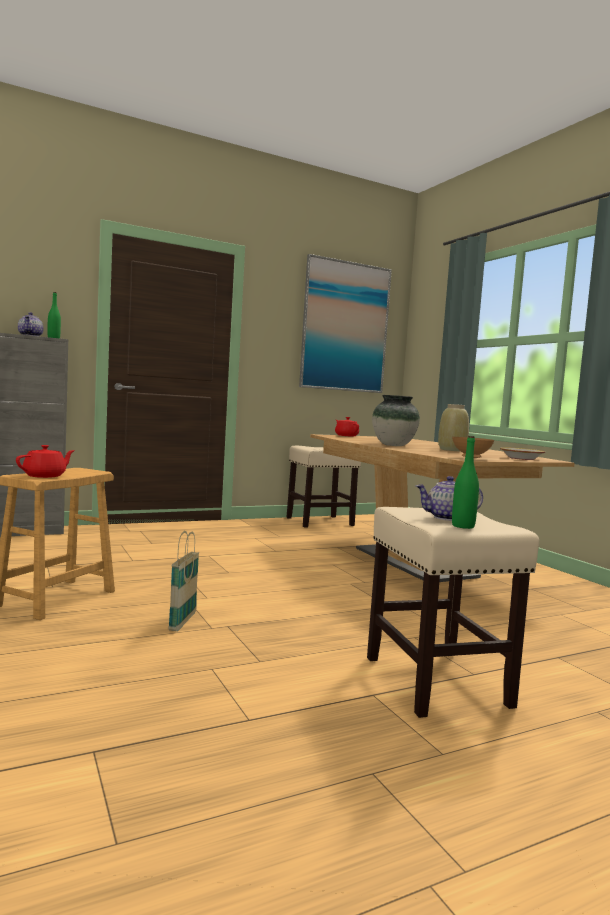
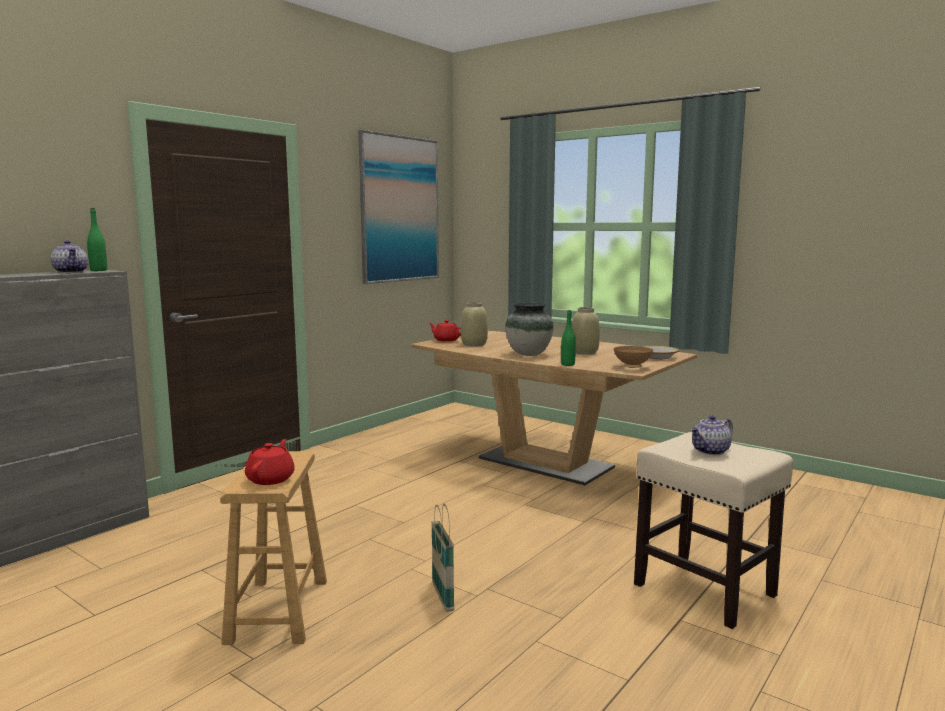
camera: 25 degrees left, 5 degrees up
(320, 521) = (403, 429): beige stool -> none
(362, 439) = (473, 344): none -> beige vase
(463, 526) = (743, 461): green bottle -> green bottle (567, 364)

